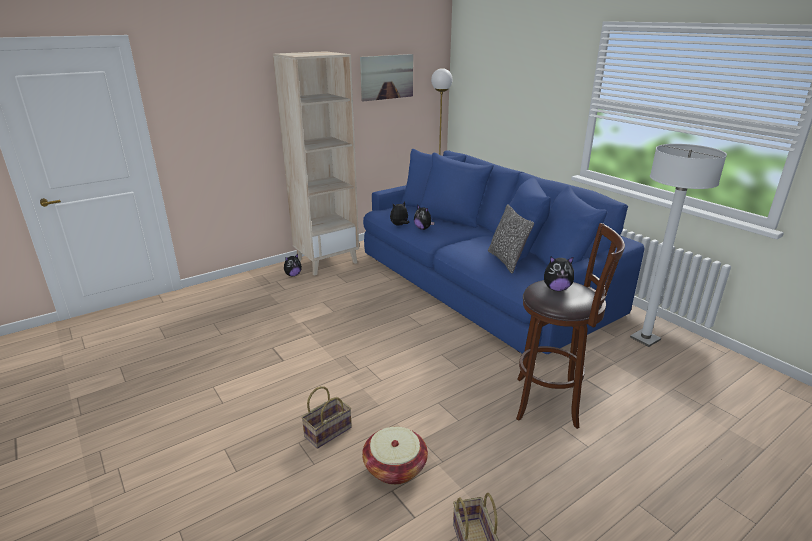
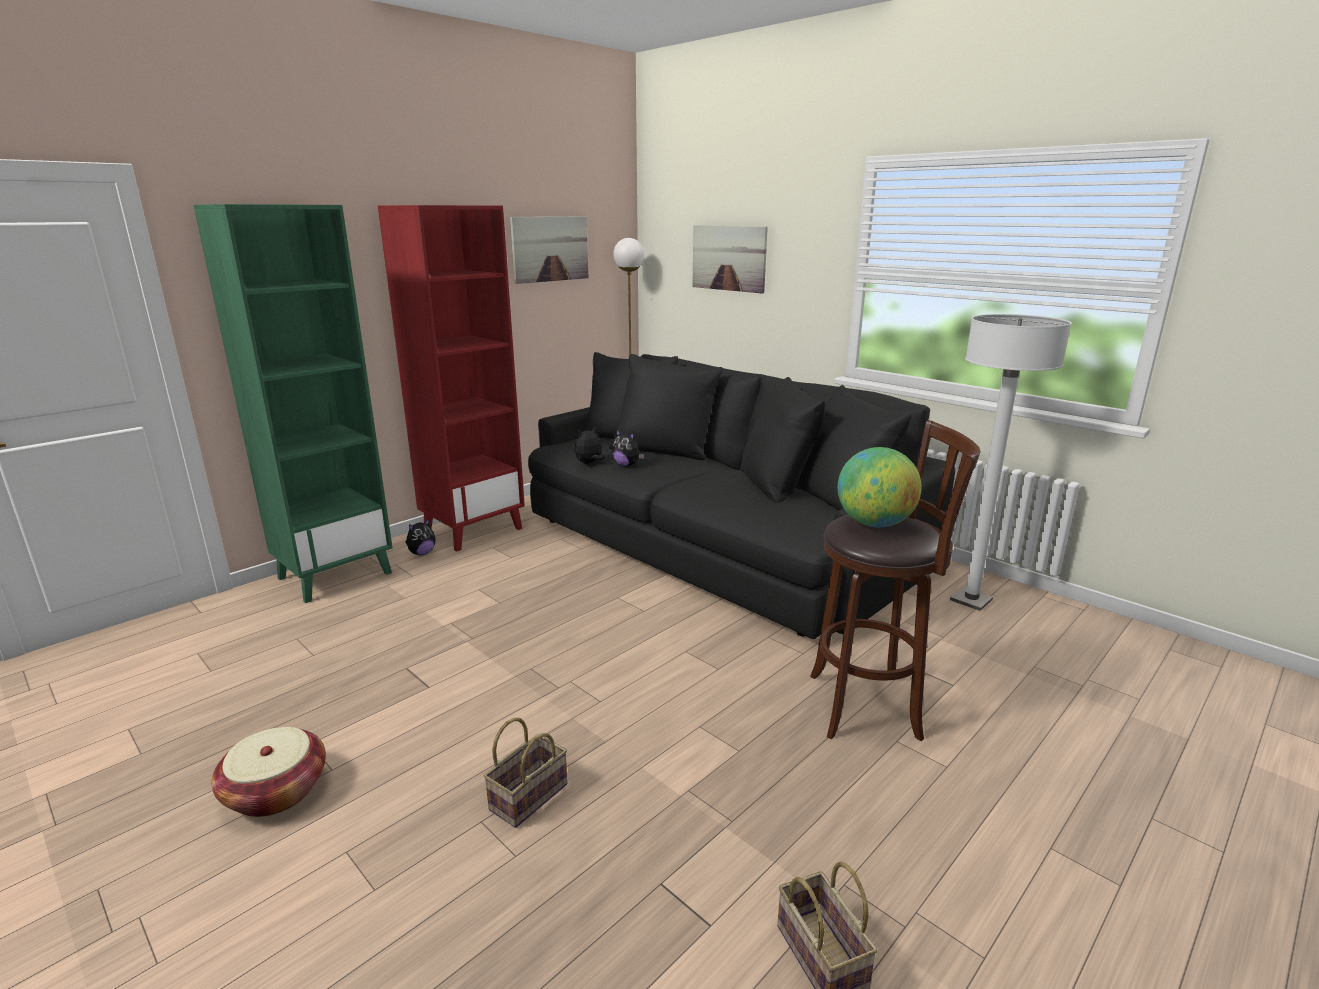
camera: 10 degrees left, 5 degrees down
(240, 285) = (335, 575): none -> green bookcase
(327, 261) = (473, 530): beige bookcase -> red bookcase
(395, 467) = (656, 842): basket -> basket (276, 791)
(480, 282) = (716, 542): blue sofa -> black sofa
(506, 261) = (765, 500): pillow -> none
(508, 86) = (728, 258): none -> picture
(556, 289) = (874, 524): plush toy -> globe

